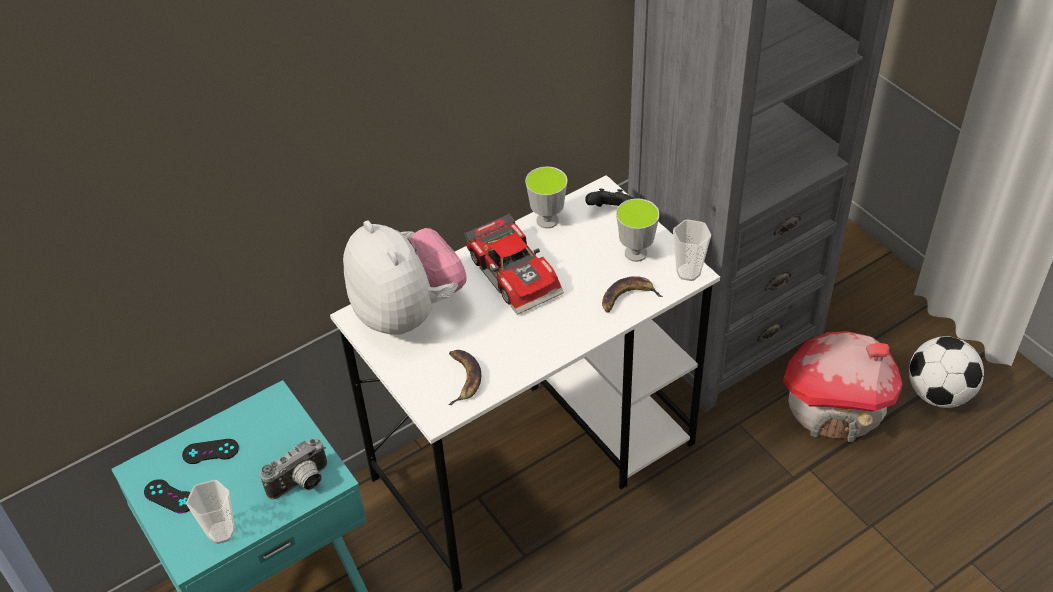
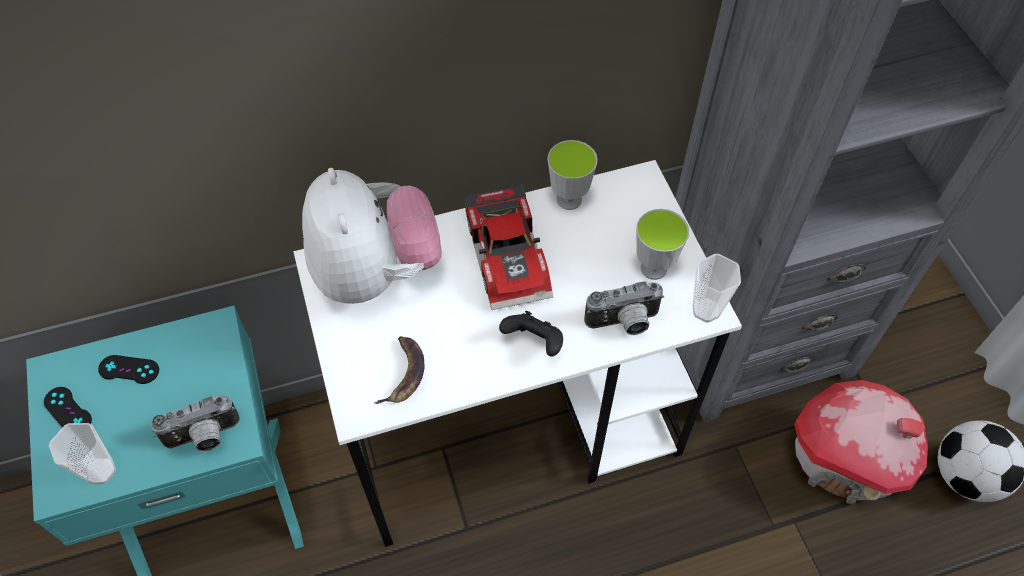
camera: 15 degrees right, 10 degrees up
(611, 212) = (644, 208): black game controller -> black game controller (534, 342)
(627, 298) = (624, 323): banana -> camera

